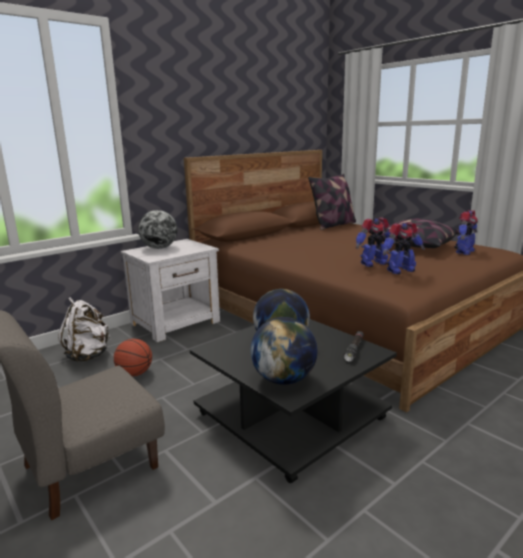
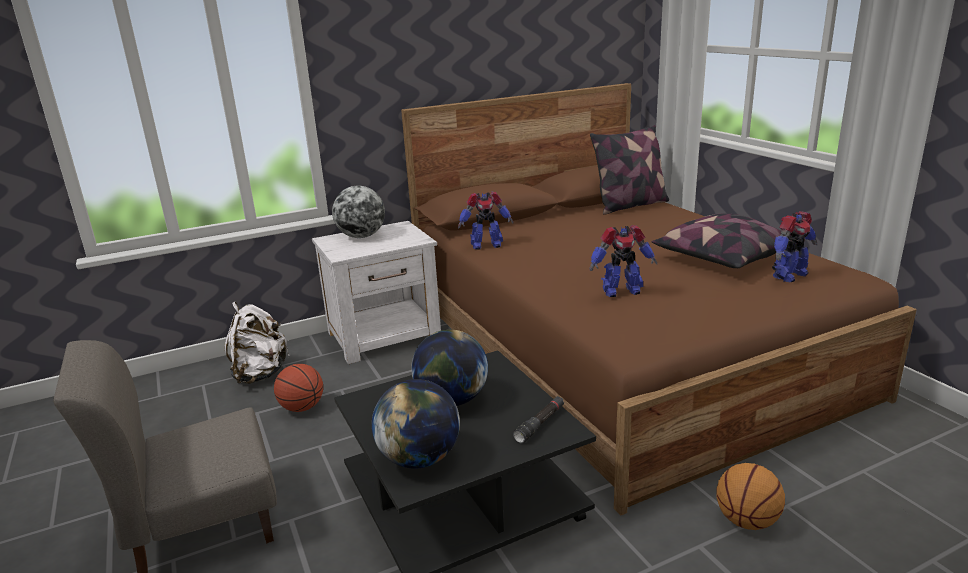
camera: 15 degrees right, 5 degrees up
(400, 270) = (649, 308): toy robot -> toy robot (486, 245)
(486, 404) = (747, 521): none -> basketball

